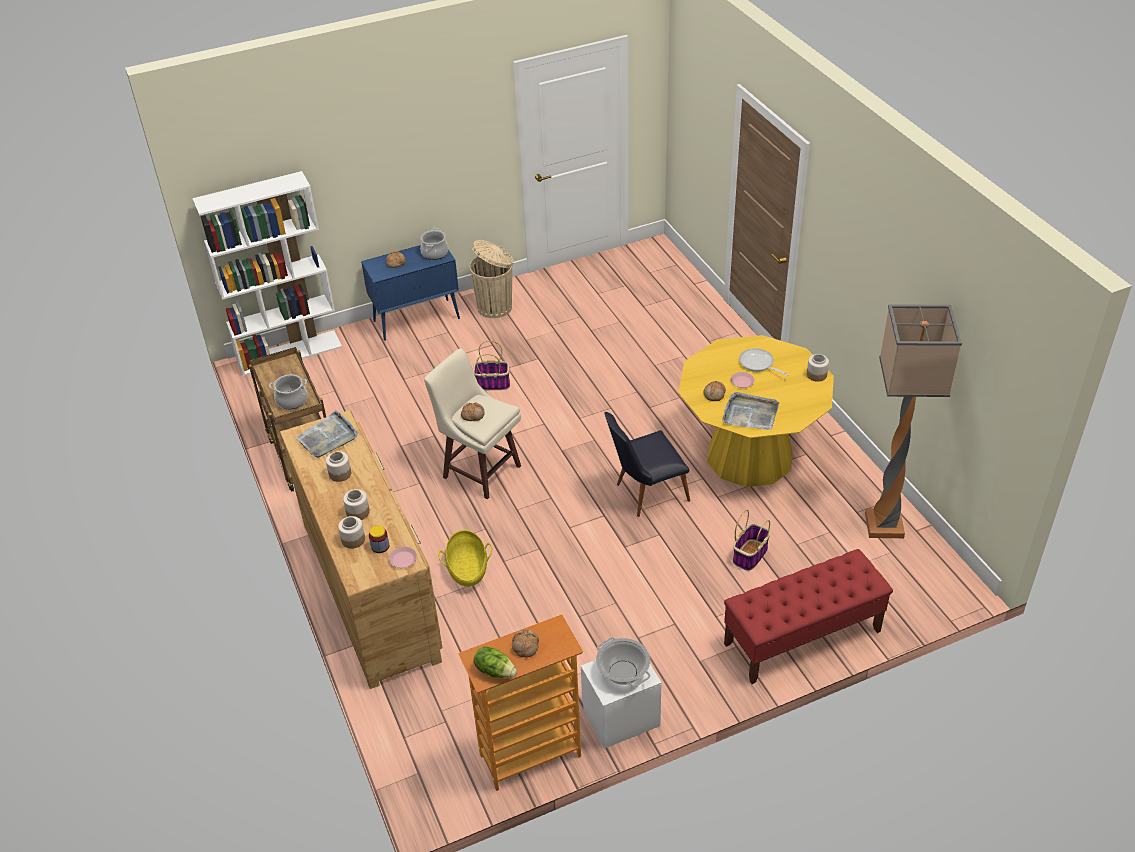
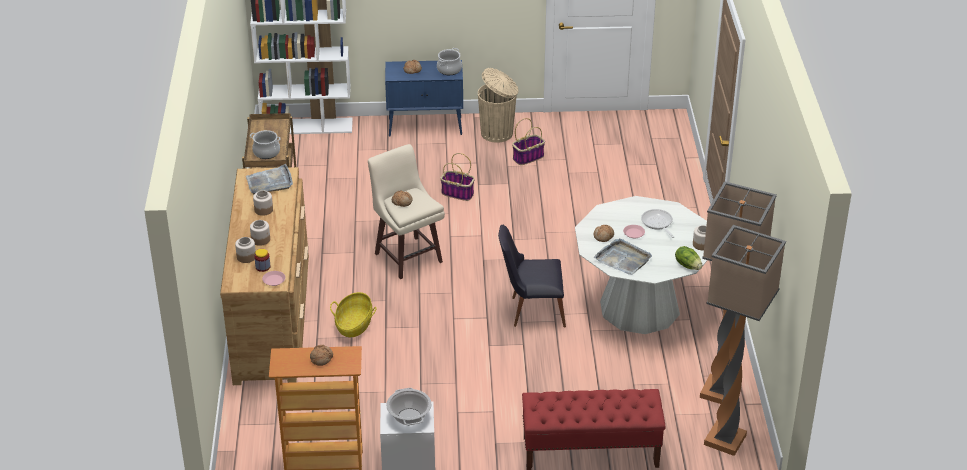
camera: 20 degrees right, 5 degrees down
(495, 670) = (290, 367): lettuce -> lettuce (688, 265)
(750, 456) = (639, 307): yellow dining table -> white dining table
(750, 554) = (588, 380): basket -> basket (528, 157)
(922, 576) = (724, 439): none -> floor lamp

